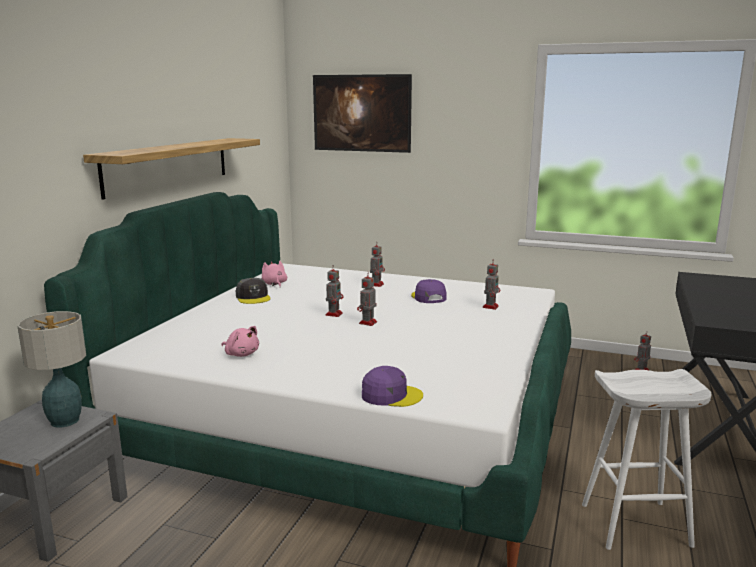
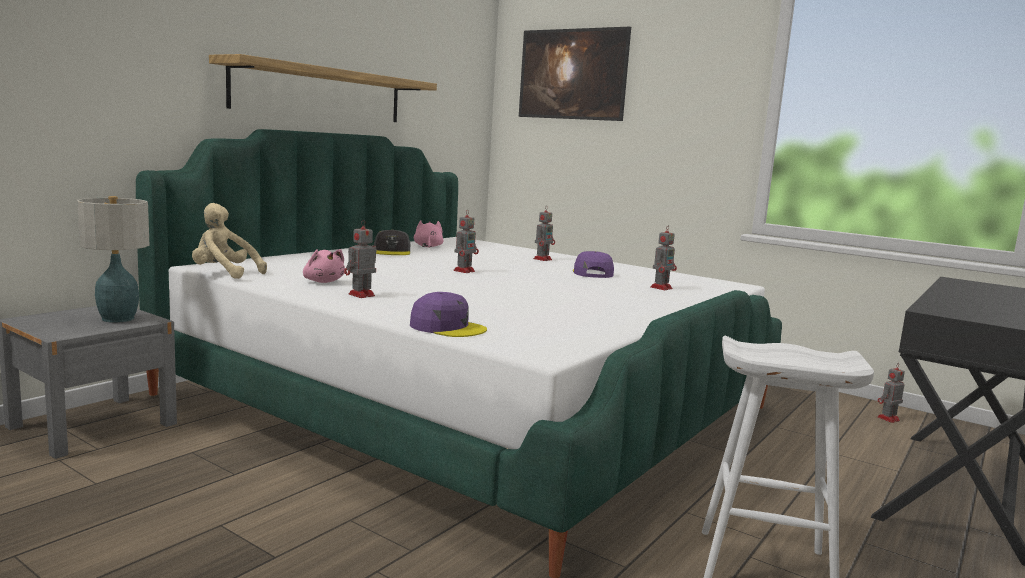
camera: 15 degrees right, 5 degrees down
(150, 361) = (224, 274): none -> beige plush toy
(367, 323) = (493, 280): toy robot -> toy robot (360, 295)

